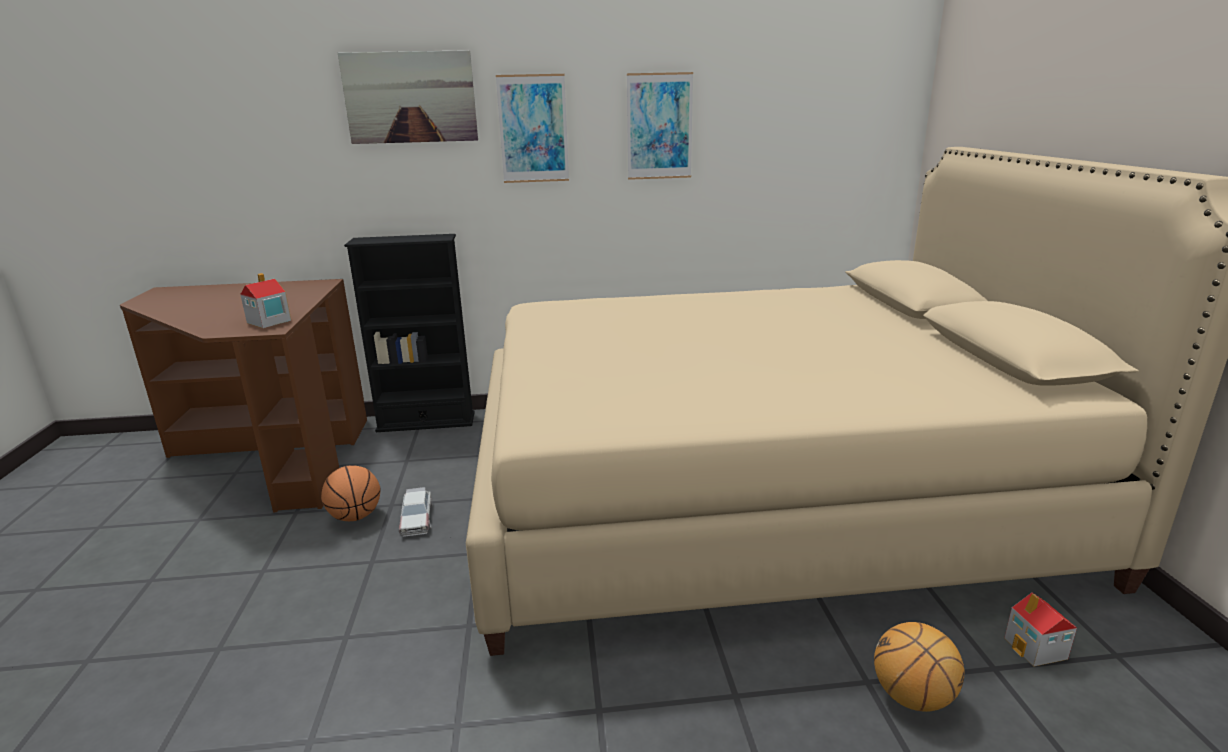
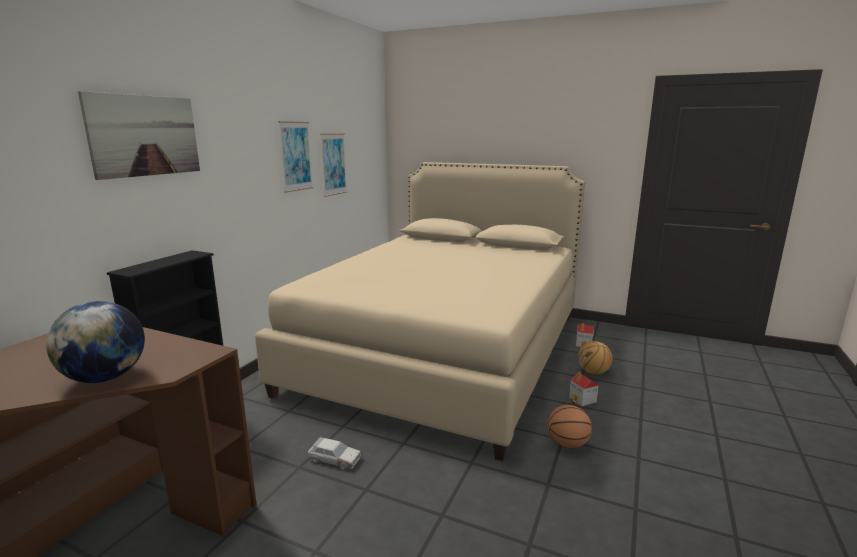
camera: 60 degrees left, 5 degrees down
(207, 320) = (105, 378): none -> globe
(268, 322) = (183, 352): toy house -> toy house (583, 399)
(355, 517) = (294, 487): basketball -> basketball (567, 444)
(533, 129) = (232, 160): picture -> picture (333, 164)

